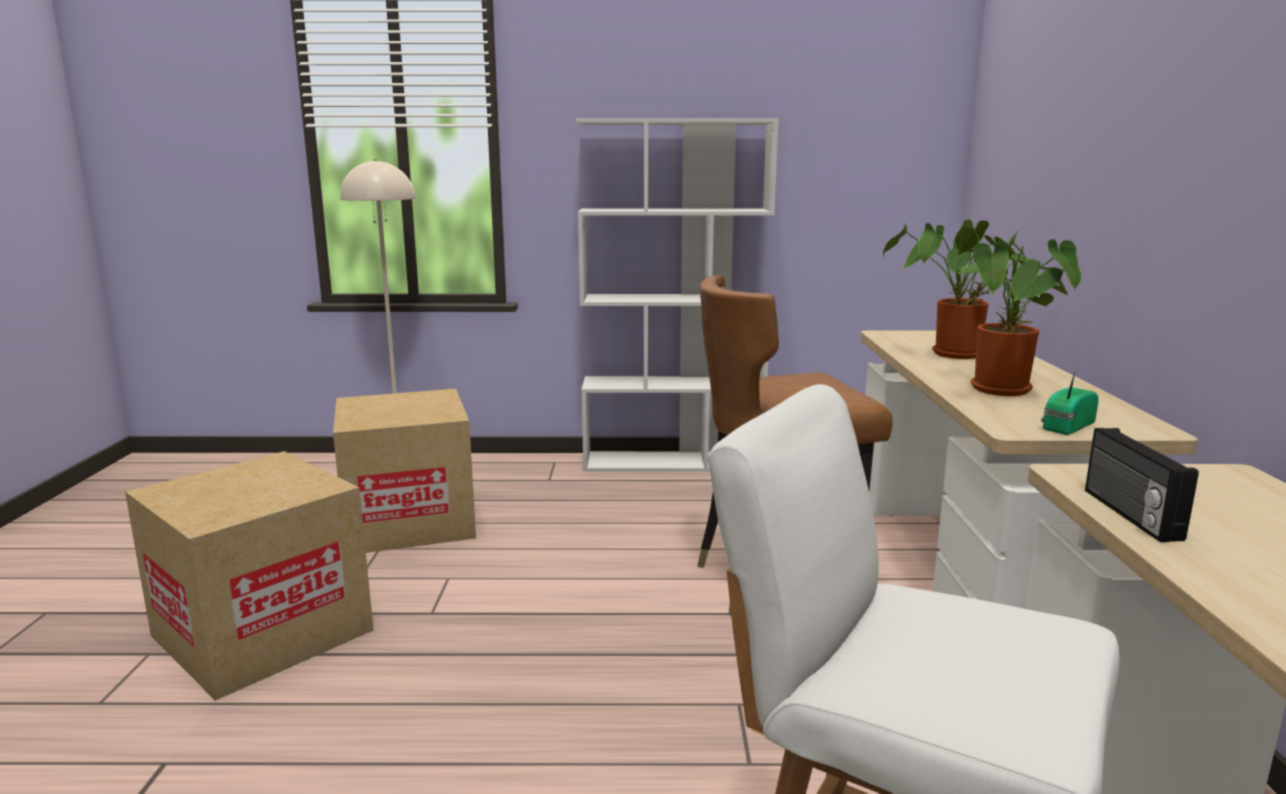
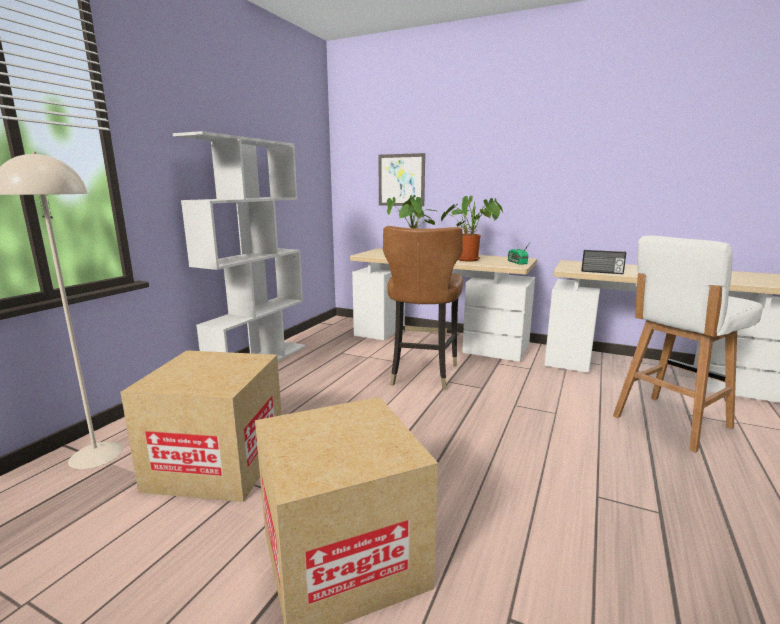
camera: 65 degrees left, 0 degrees up
(1035, 183) = (401, 180): none -> picture

